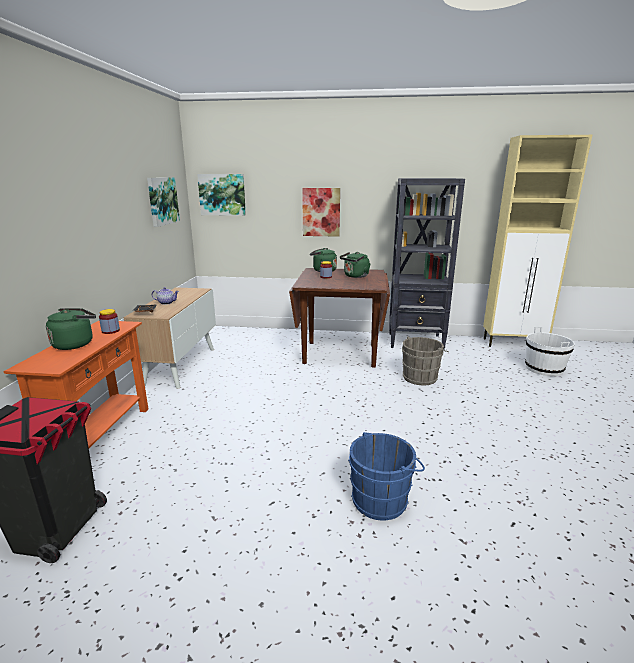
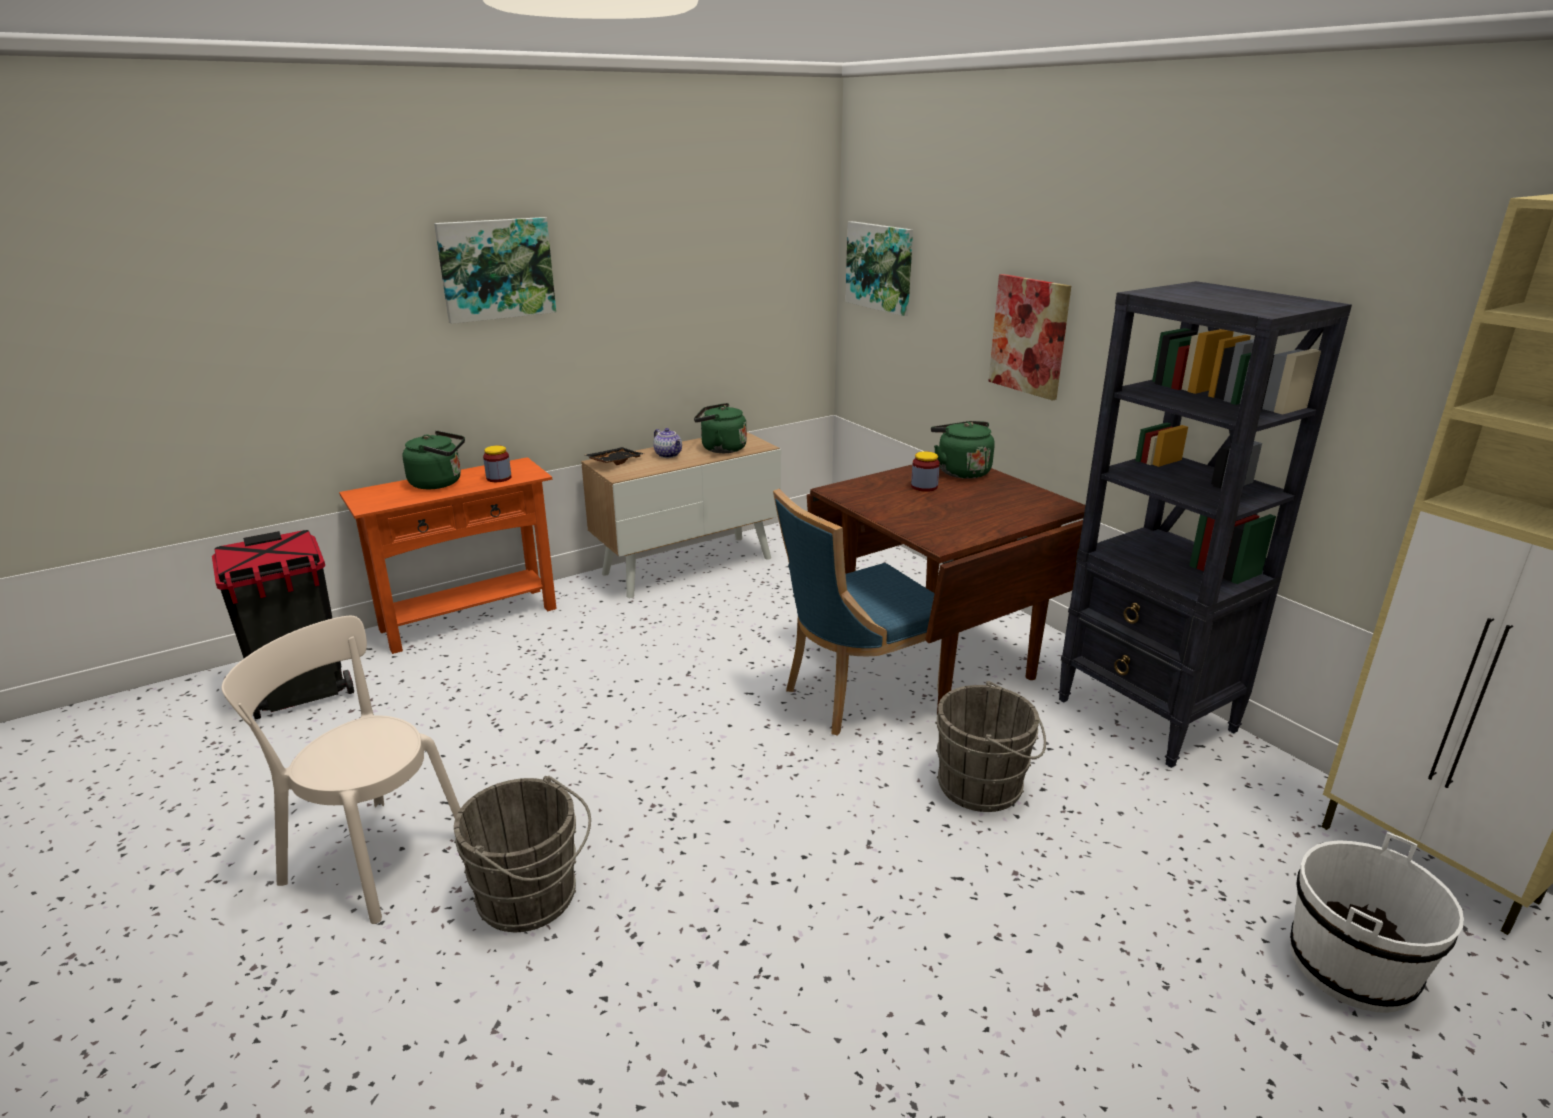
camera: 50 degrees right, 5 degrees up
(162, 201) = (740, 274): picture -> picture (496, 269)
(286, 547) = (370, 855): none -> beige chair
(340, 374) = (857, 695): none -> blue chair
(355, 276) = (980, 504): green kettle -> green kettle (720, 448)
(382, 499) = (532, 898): blue bucket -> grey bucket

